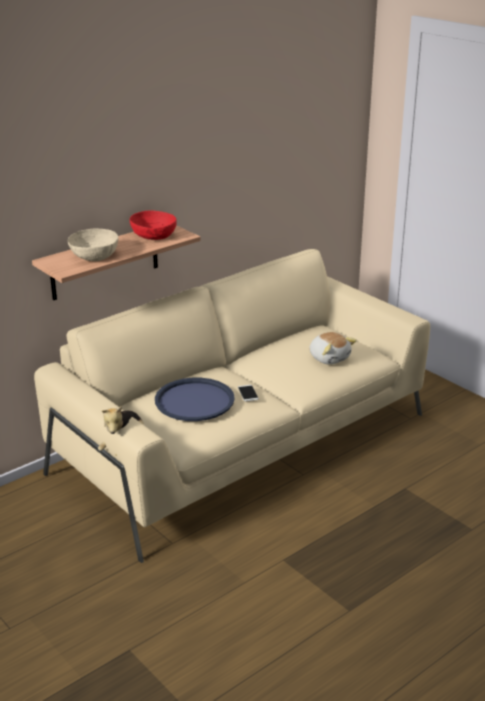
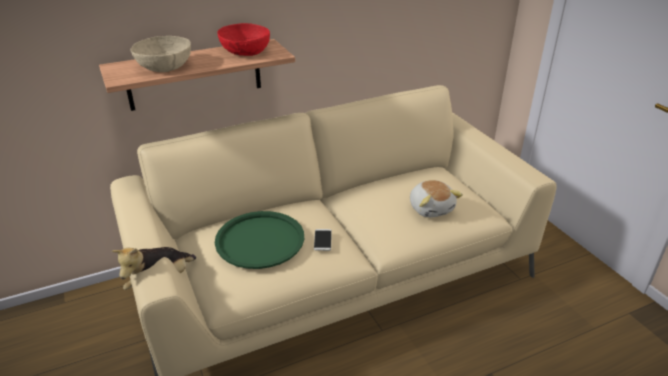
camera: 15 degrees right, 5 degrees up
(194, 400) = (260, 240): blue tray -> green tray

